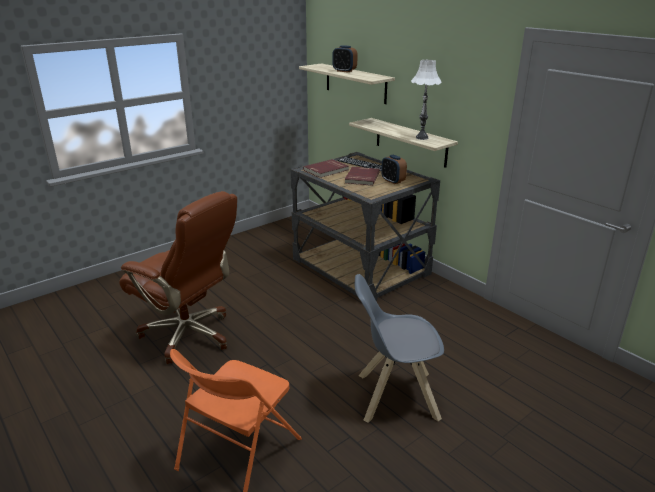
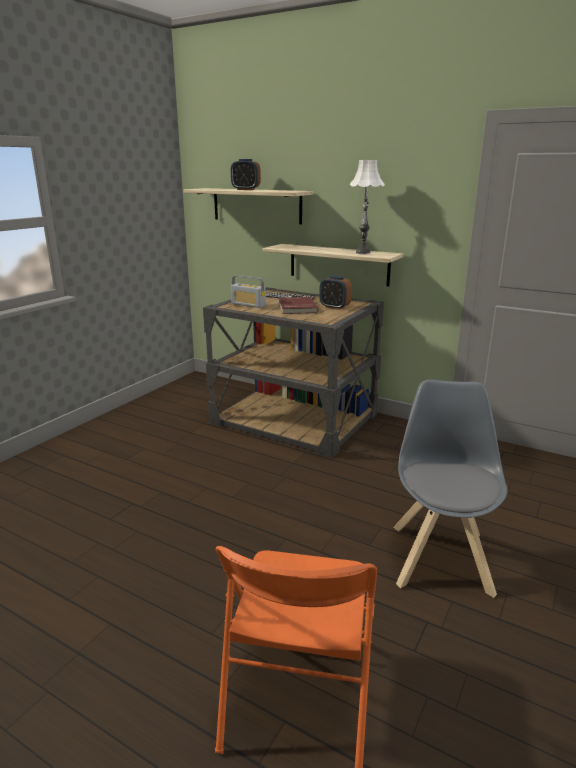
camera: 20 degrees left, 5 degrees down
(189, 337) = (125, 543): brown office chair -> none
(326, 170) = (248, 305): red book -> radio
(394, 396) = (440, 556): grey chair -> grey chair turned 120 degrees clockwise

